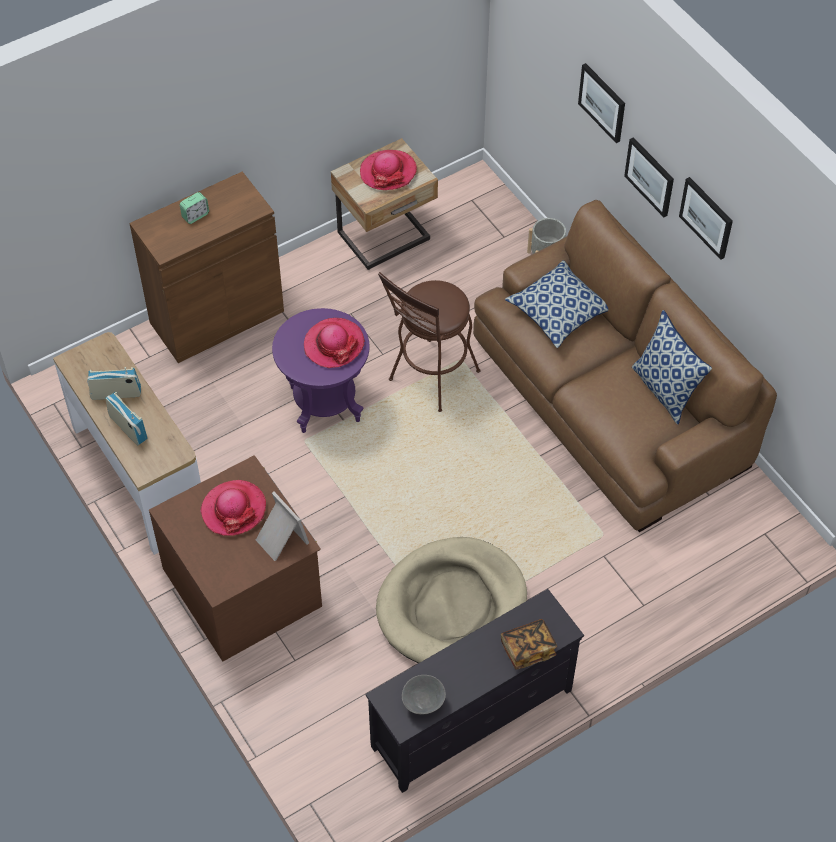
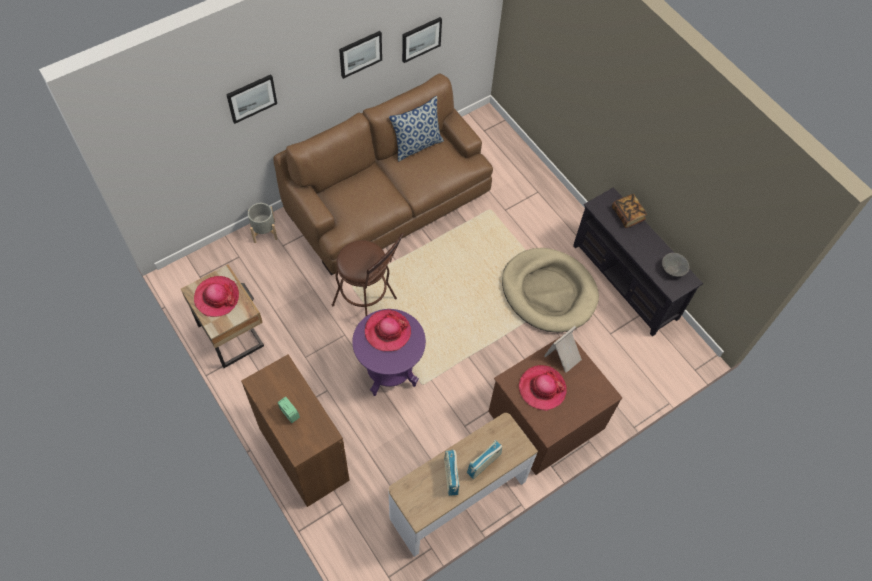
camera: 95 degrees left, 5 degrees up
(559, 312) = (351, 199): pillow -> none
(650, 176) = (308, 89): picture -> picture (421, 39)

